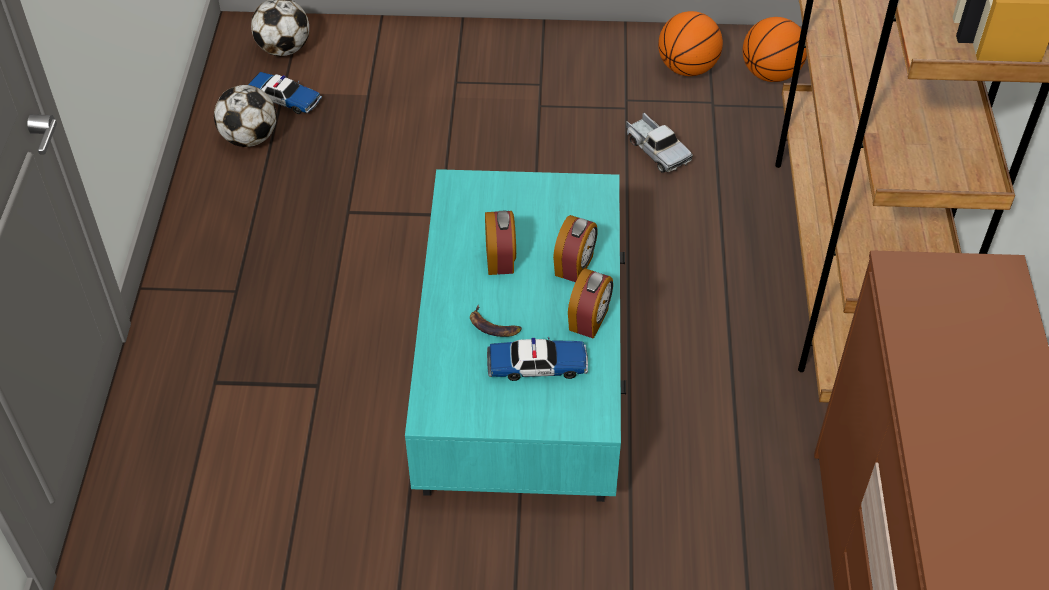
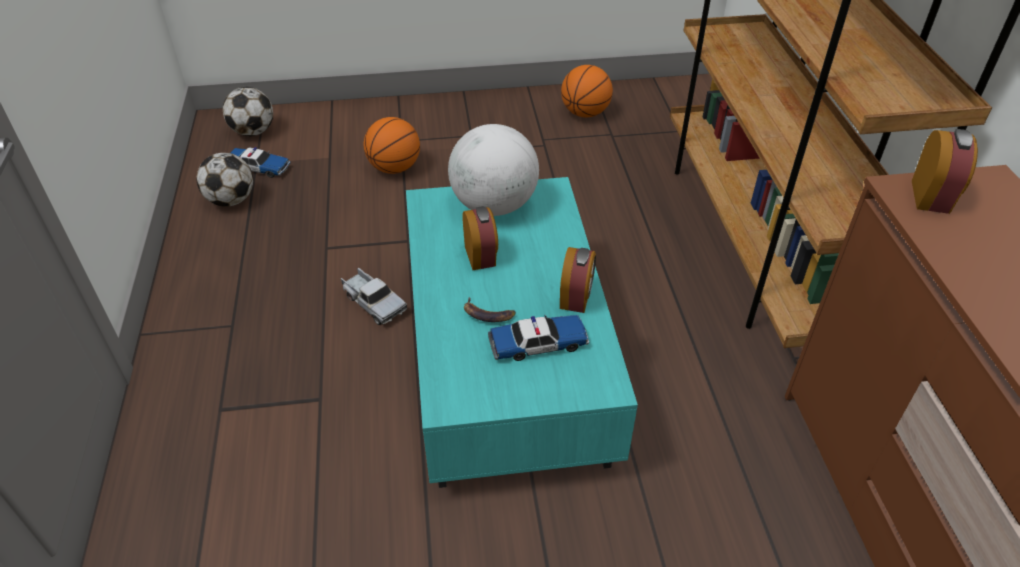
camera: 10 degrees left, 5 degrees down
(528, 200) = (494, 205): none -> globe
(575, 266) = (550, 253): alarm clock -> alarm clock (931, 197)
(656, 150) = (577, 172): toy truck -> toy truck (373, 303)
(770, 74) = (650, 110): basketball -> basketball (394, 168)

